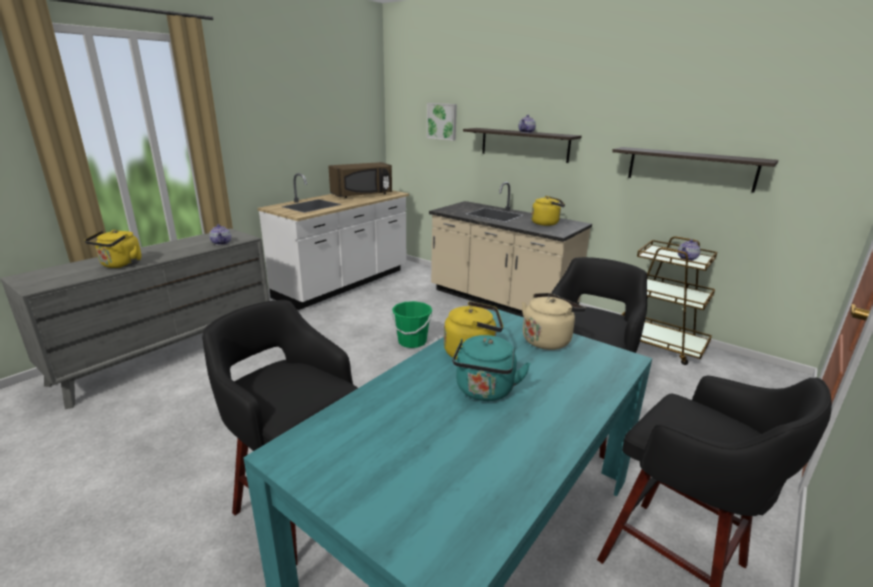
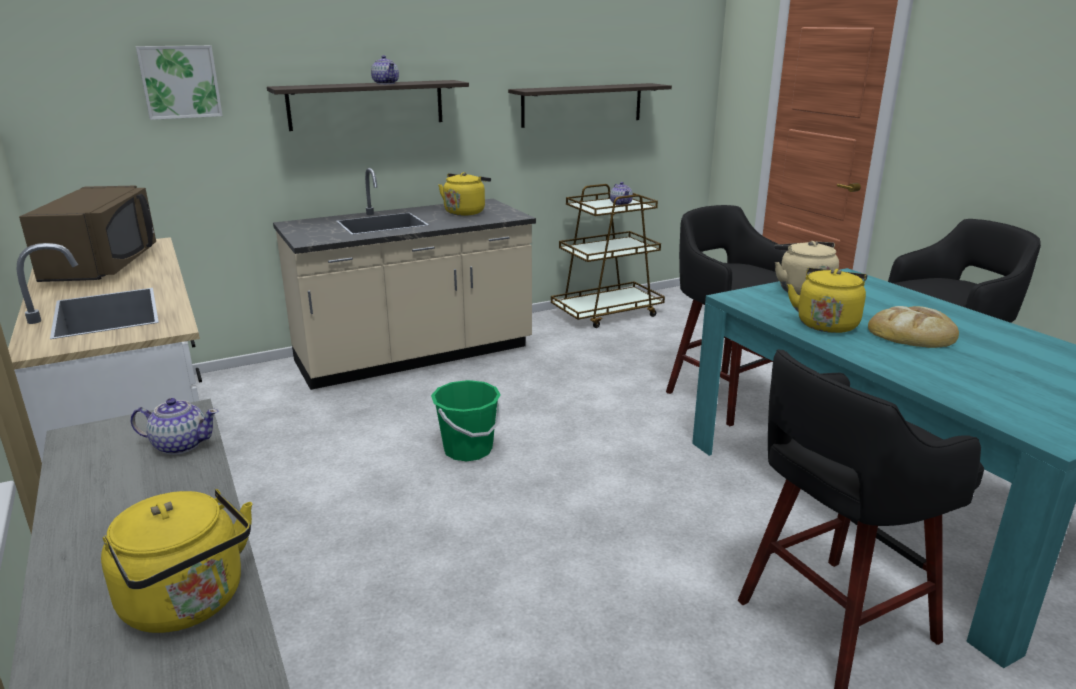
camera: 65 degrees left, 0 degrees up
(484, 391) = (912, 333): turquoise kettle -> bread

